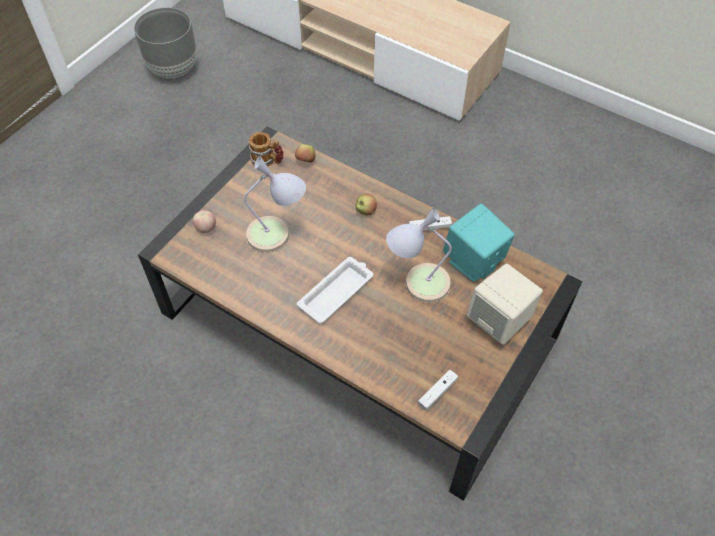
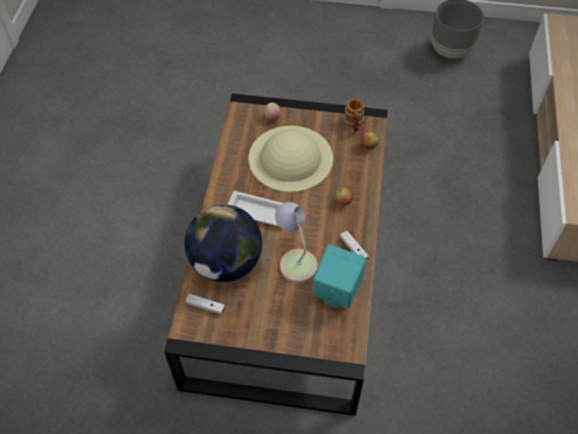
camera: 65 degrees right, 0 degrees up
(277, 234) = (290, 158): table lamp -> beige hat
(389, 350) = (226, 263): none -> globe
(499, 321) = (289, 327): beige speaker -> none

